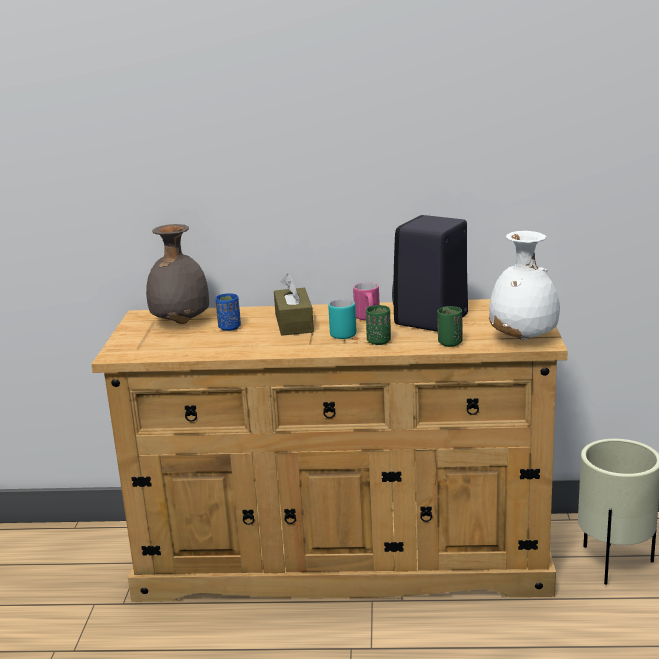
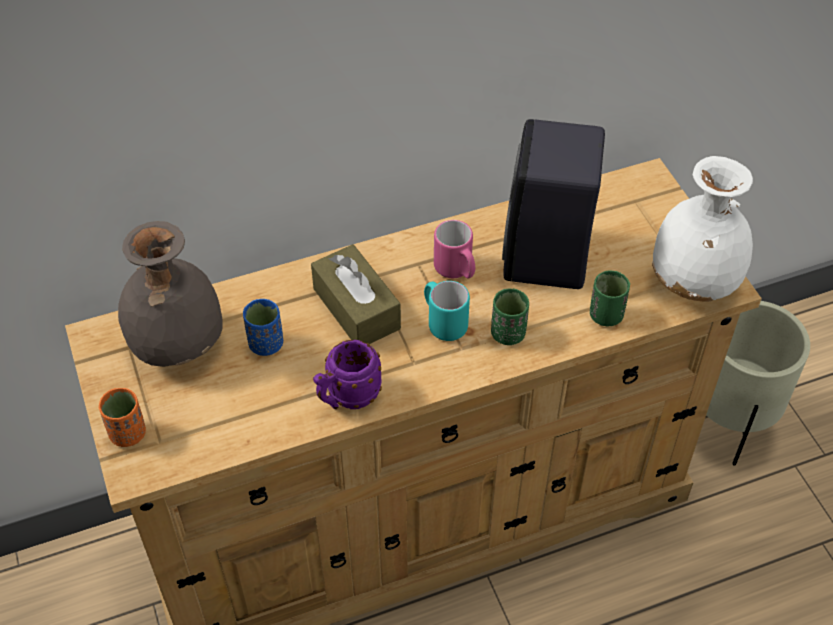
camera: 25 degrees left, 30 degrees up
(124, 344) = (128, 433): none -> orange cup
(257, 349) = (347, 397): none -> purple mug

